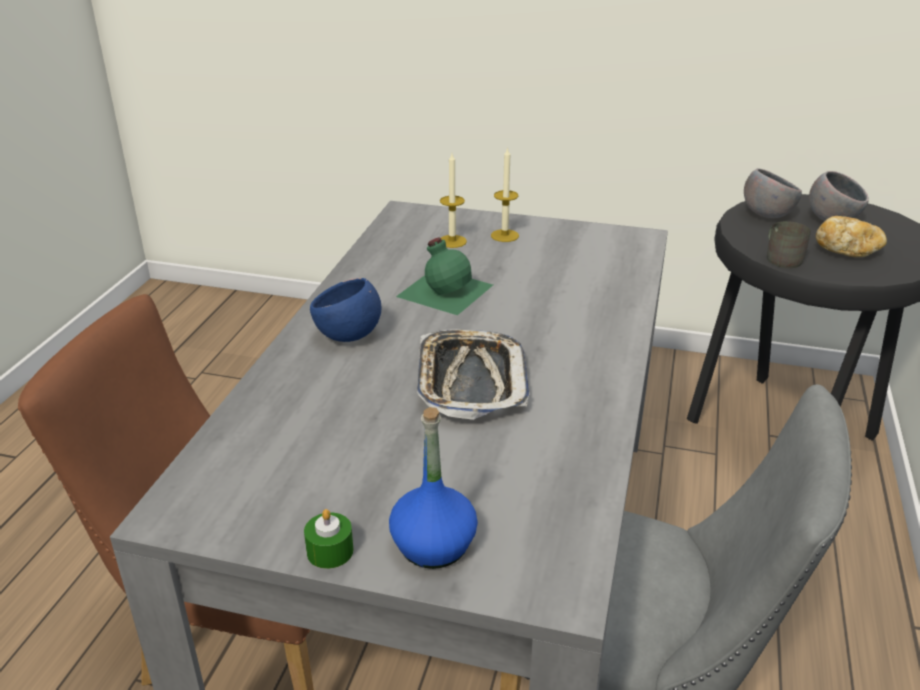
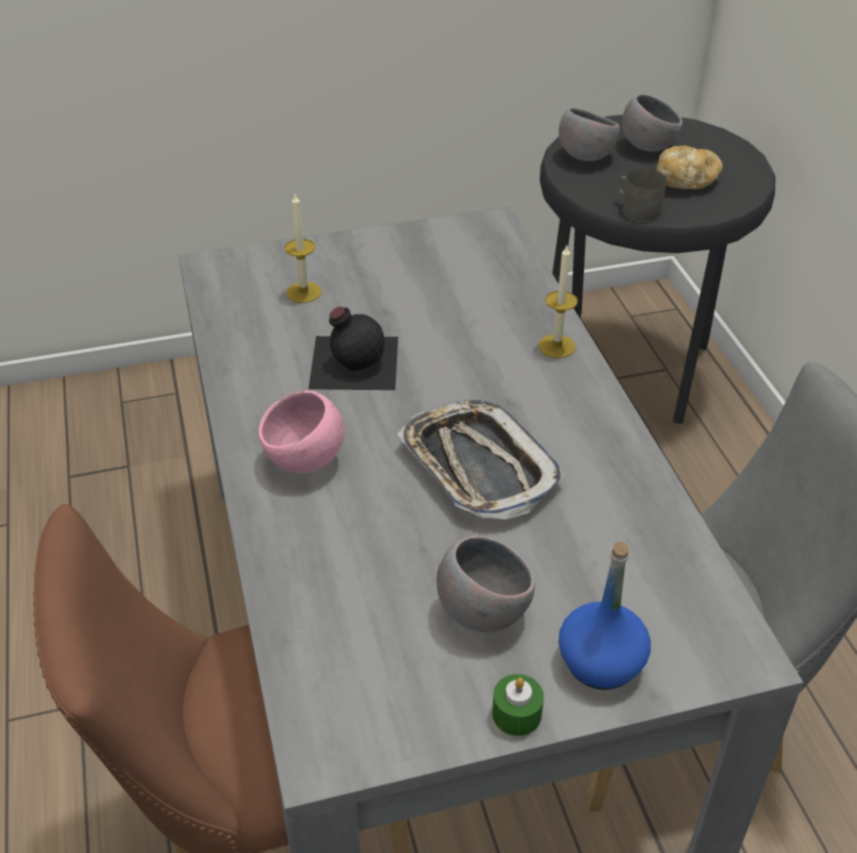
camera: 30 degrees left, 10 degrees up
(348, 337) = (305, 461): blue bowl -> pink bowl
(375, 473) = (482, 612): none -> grey bowl
(444, 289) = (353, 361): green bottle -> black bottle
(504, 235) = (354, 266): candle -> candle (557, 346)

